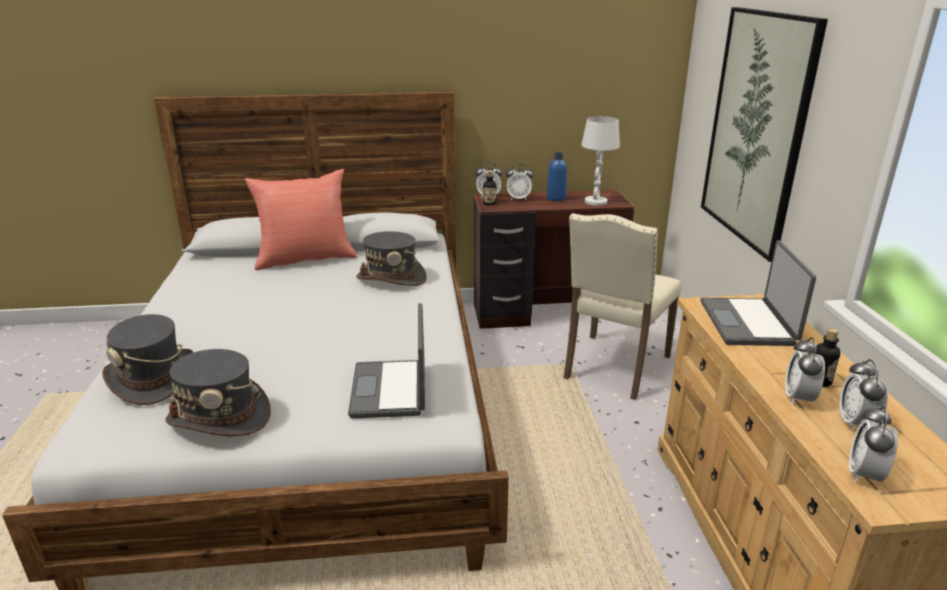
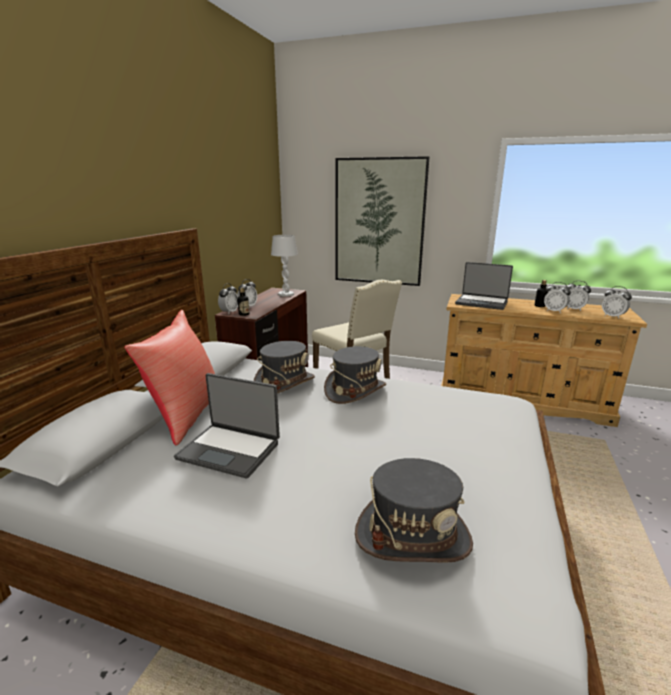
camera: 65 degrees left, 5 degrees down
(220, 417) = (499, 494): grey hat -> grey hat (355, 390)
(391, 390) = (473, 412): laptop -> laptop (230, 450)
(556, 198) = (264, 299): blue bottle -> none

